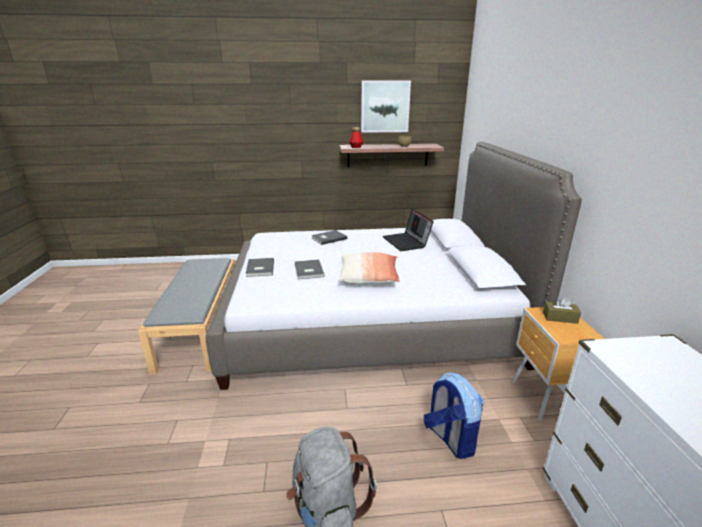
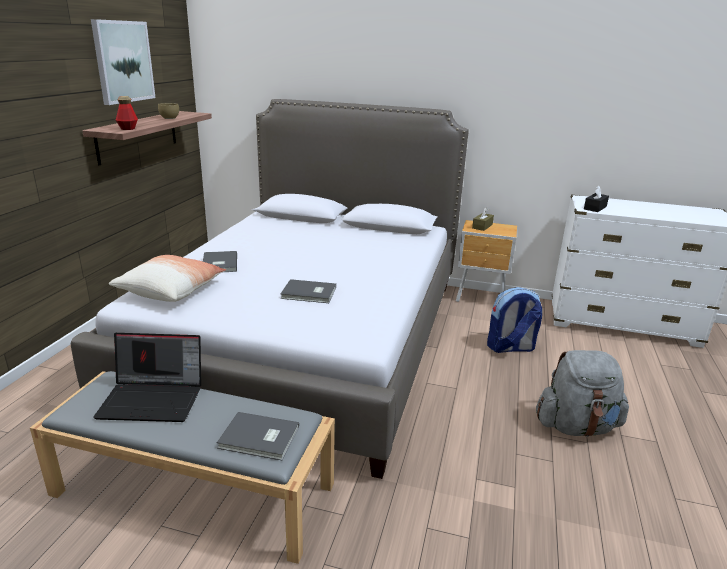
camera: 70 degrees left, 0 degrees up
(259, 268) = (269, 322): grey book -> grey book (259, 439)
(369, 278) = (360, 268): pillow -> pillow (171, 290)
(406, 242) = (284, 233): laptop -> laptop (154, 399)
(628, 356) = (595, 208): none -> black tissue box

